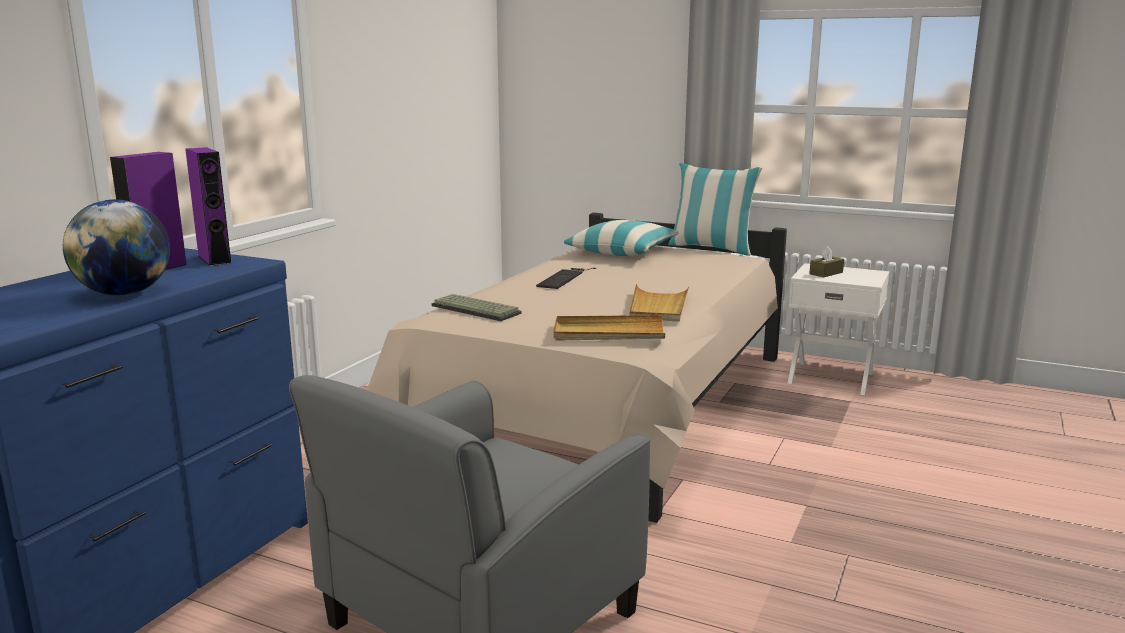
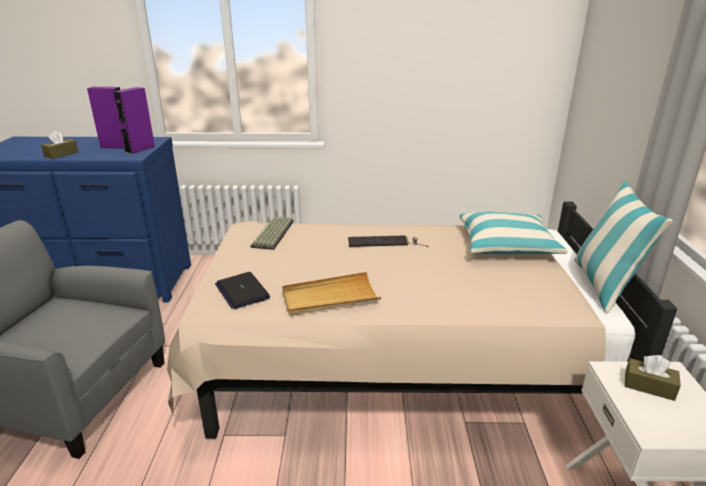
camera: 65 degrees right, 10 degrees up
(124, 294) = (61, 154): globe -> brown tissue box
(608, 333) = (242, 291): beige tray -> laptop

